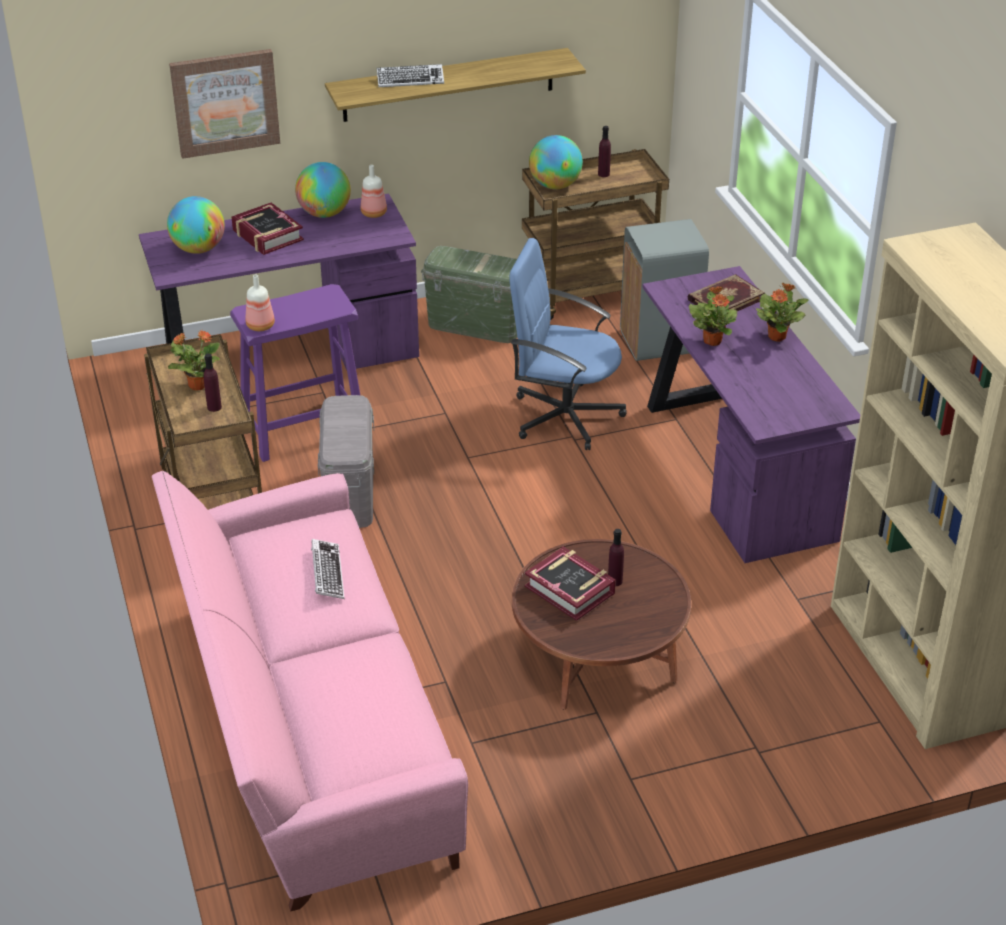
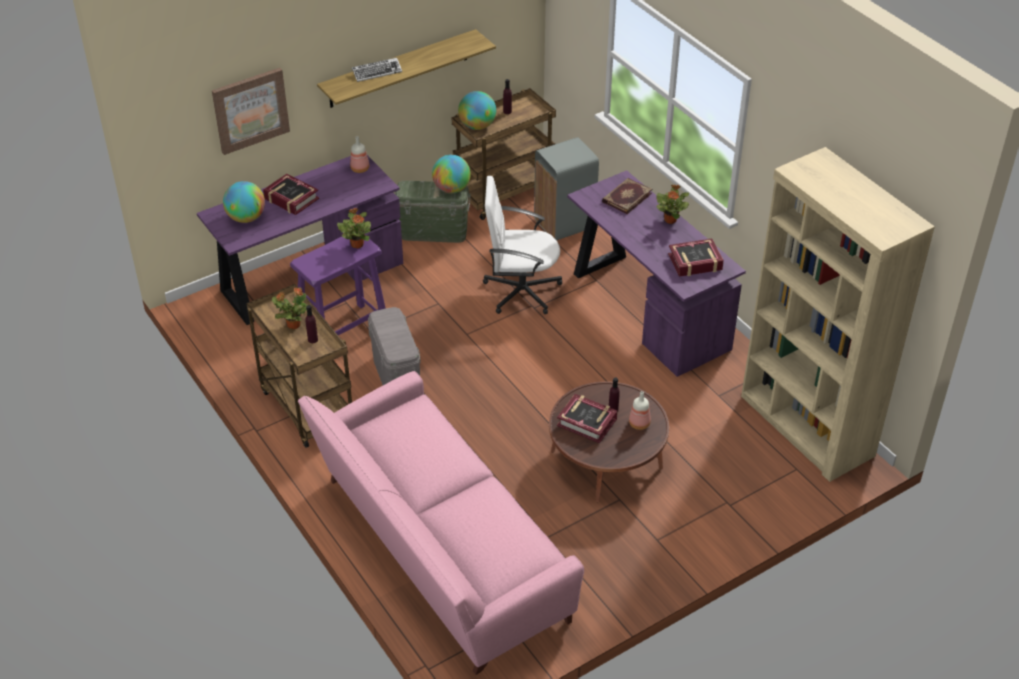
camera: 15 degrees left, 5 degrees up
(261, 326) = (318, 271): bottle -> bottle (640, 424)
(324, 213) = (324, 174): globe -> globe (451, 189)
(327, 573) = (433, 444): keyboard -> none
(564, 416) = (520, 291): blue office chair -> white office chair
(712, 340) = (629, 230): potted plant -> potted plant (357, 244)
(791, 395) = (695, 262): none -> book

